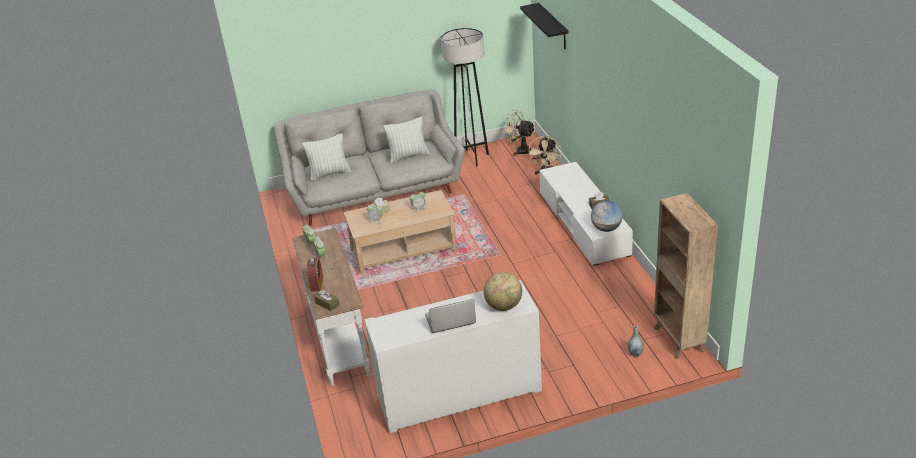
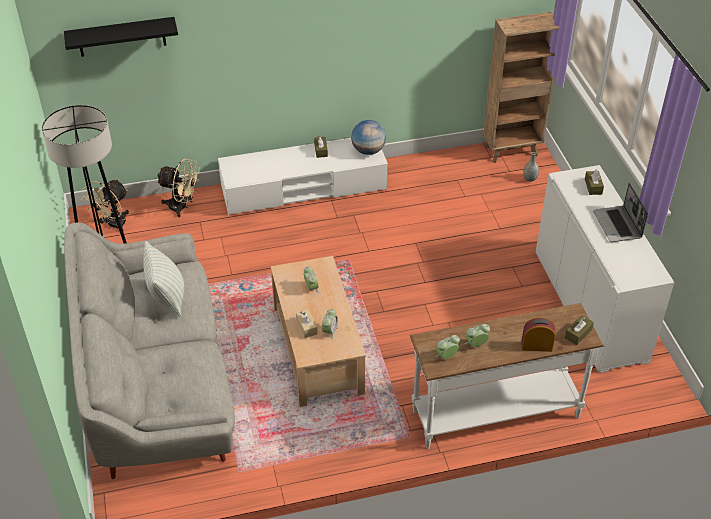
camera: 90 degrees left, 10 degrees up
(329, 173) = (182, 388): pillow -> none
(504, 306) = (593, 186): globe -> brown tissue box

